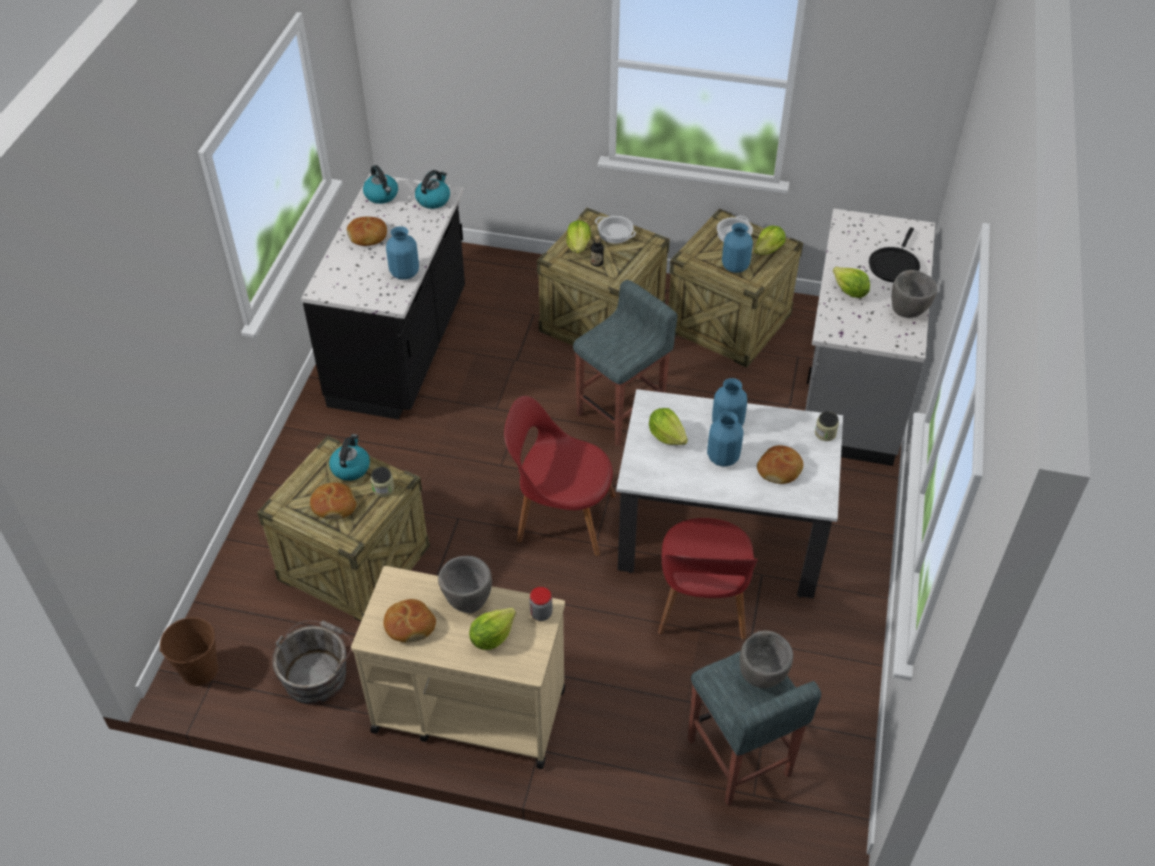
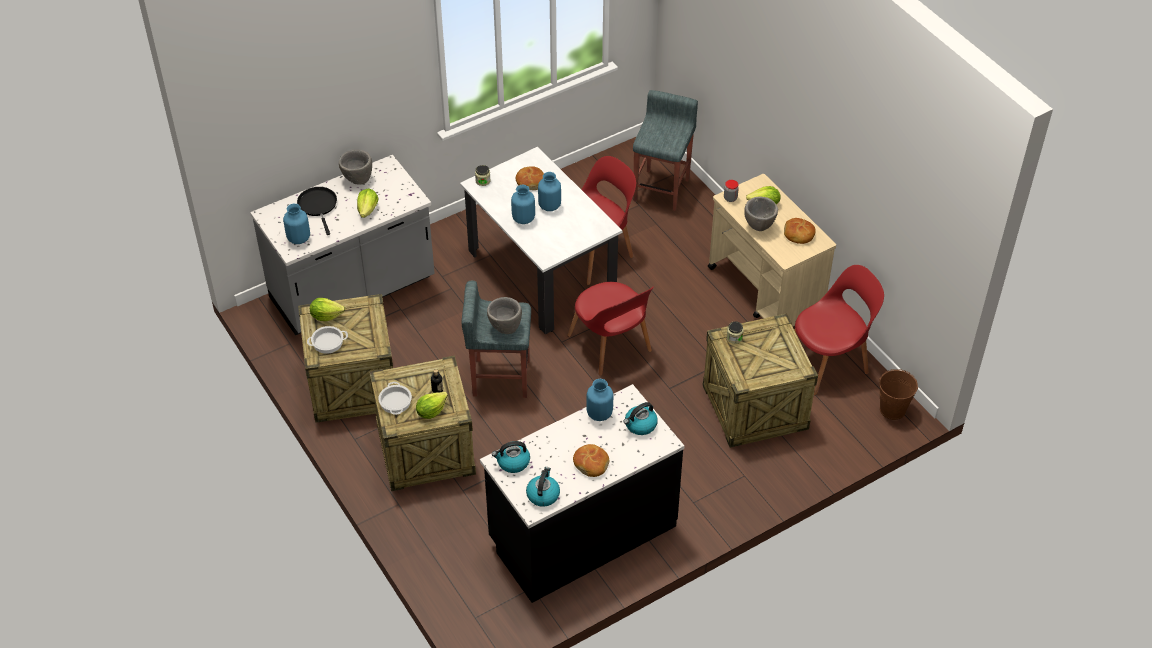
camera: 135 degrees left, 0 degrees up
(317, 674) = (828, 362): grey bucket -> red chair
(334, 505) = (770, 349): bread -> none
(350, 467) = (740, 364): kettle -> kettle (640, 425)
(666, 436) = (562, 235): lettuce -> none
(734, 266) = (362, 322): blue vase -> blue vase (299, 239)
(762, 676) = (652, 133): grey bowl -> grey bowl (505, 327)
(894, 265) = (318, 206): black frying pan -> black frying pan turned 90 degrees counterclockwise

